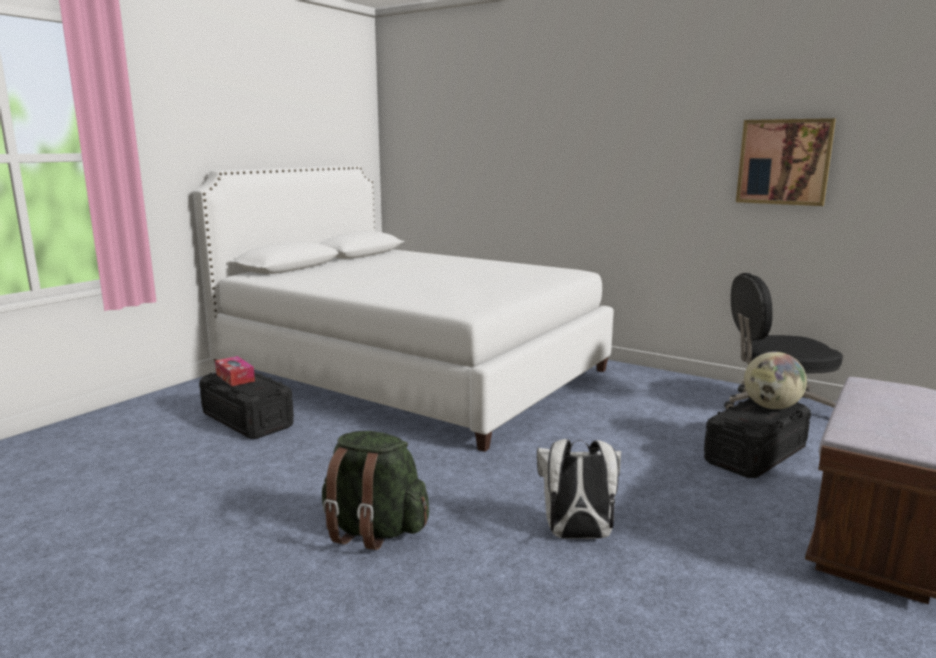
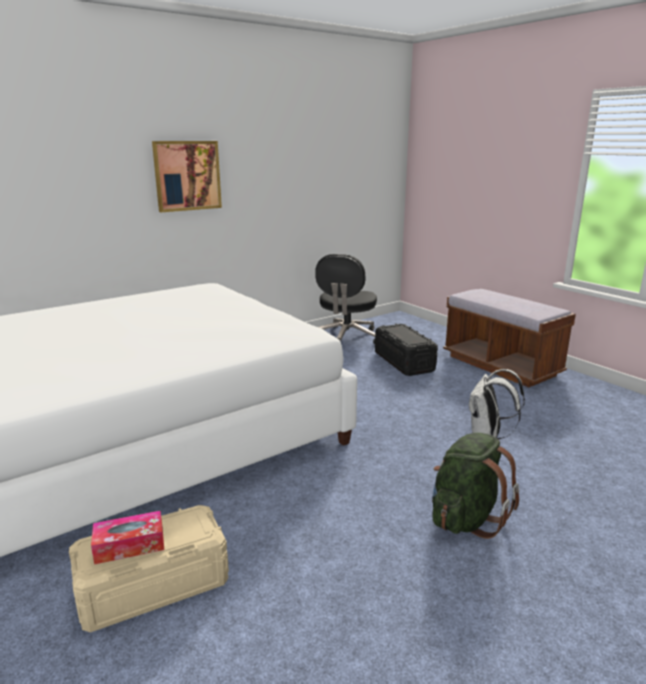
camera: 70 degrees left, 5 degrees up
(247, 420) = (153, 586): black storage box -> beige storage box
(771, 407) = (401, 330): globe -> none
(784, 162) = (307, 174): picture -> picture (187, 176)

